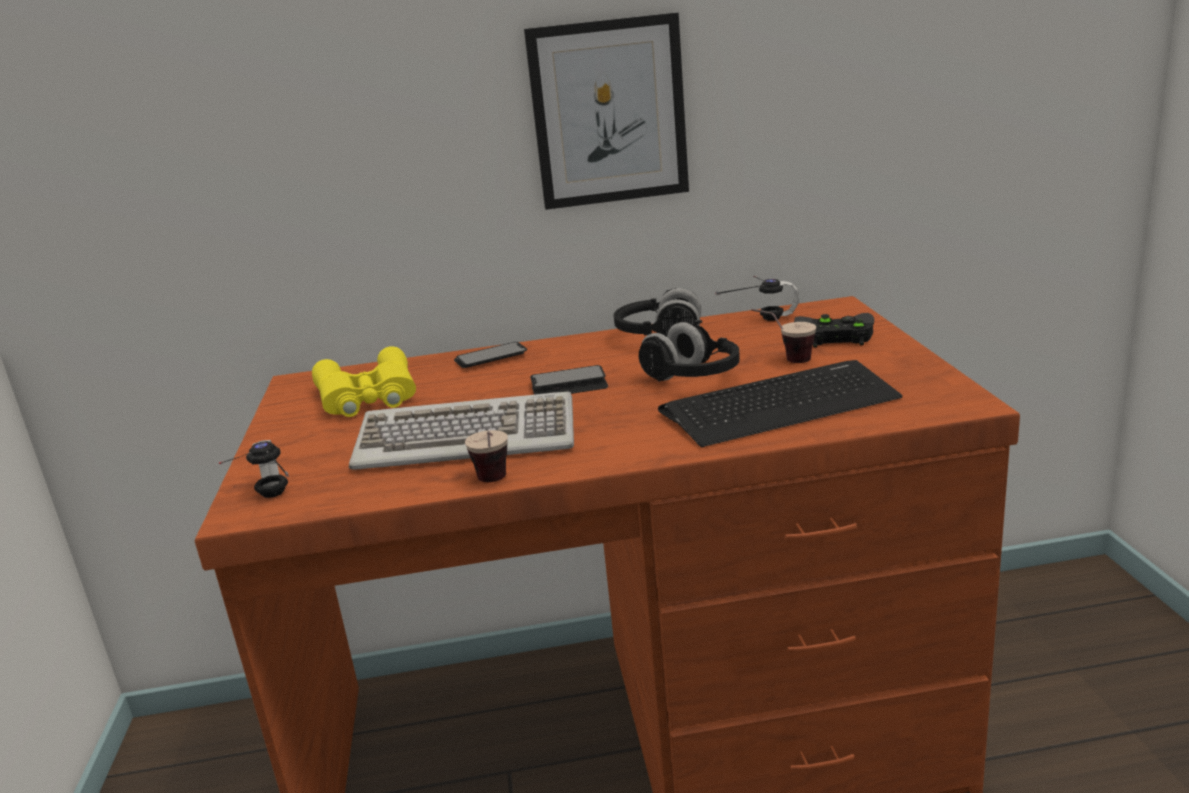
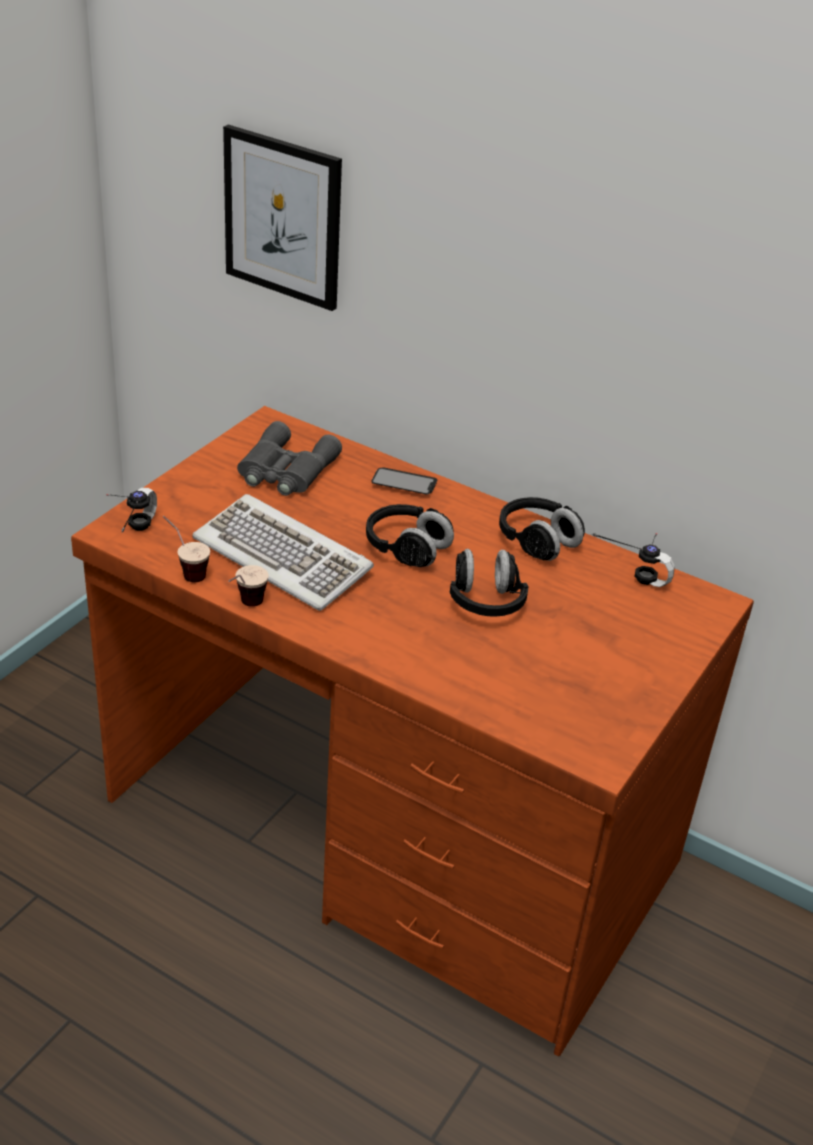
camera: 35 degrees right, 15 degrees up
(367, 396) = (285, 470): yellow binoculars -> grey binoculars
(569, 385) = (407, 549): phone -> black headphones
(608, 112) = (573, 329): picture -> picture (283, 217)
(780, 405) = (491, 669): keyboard -> none
(784, 361) = (569, 631): cup -> cup (185, 571)
(832, 336) = (648, 631): black game controller -> none

